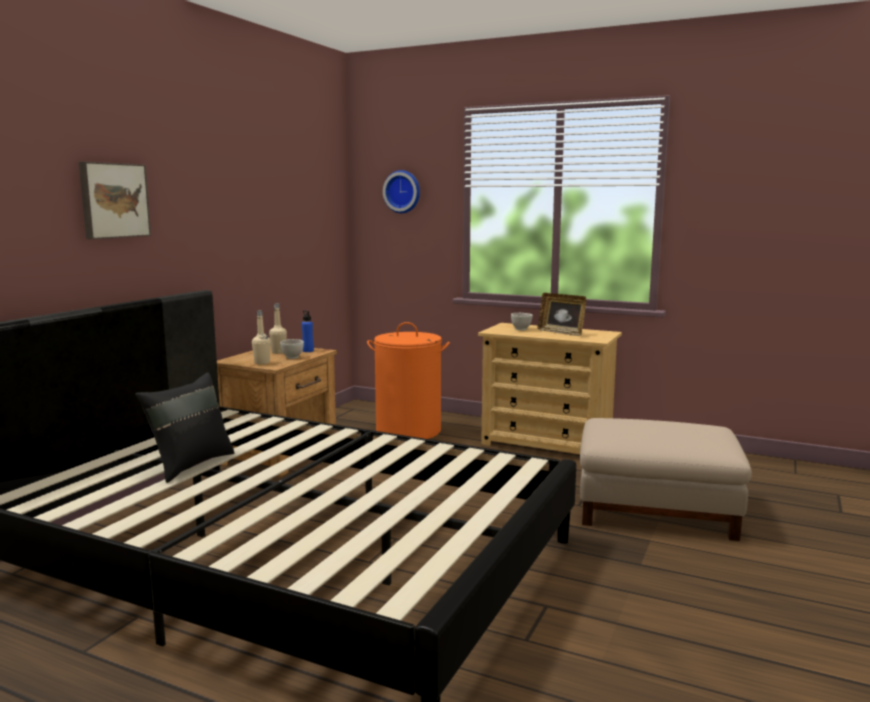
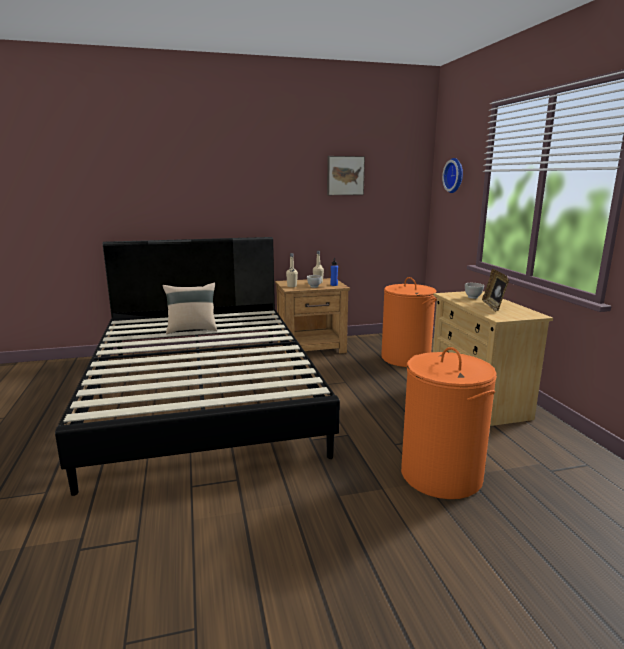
camera: 50 degrees right, 5 degrees up
(113, 200) = (211, 182): picture -> picture (345, 175)
(190, 464) = (192, 330): black pillow -> beige pillow
(655, 509) = (440, 475): beige ottoman -> orange laundry basket

